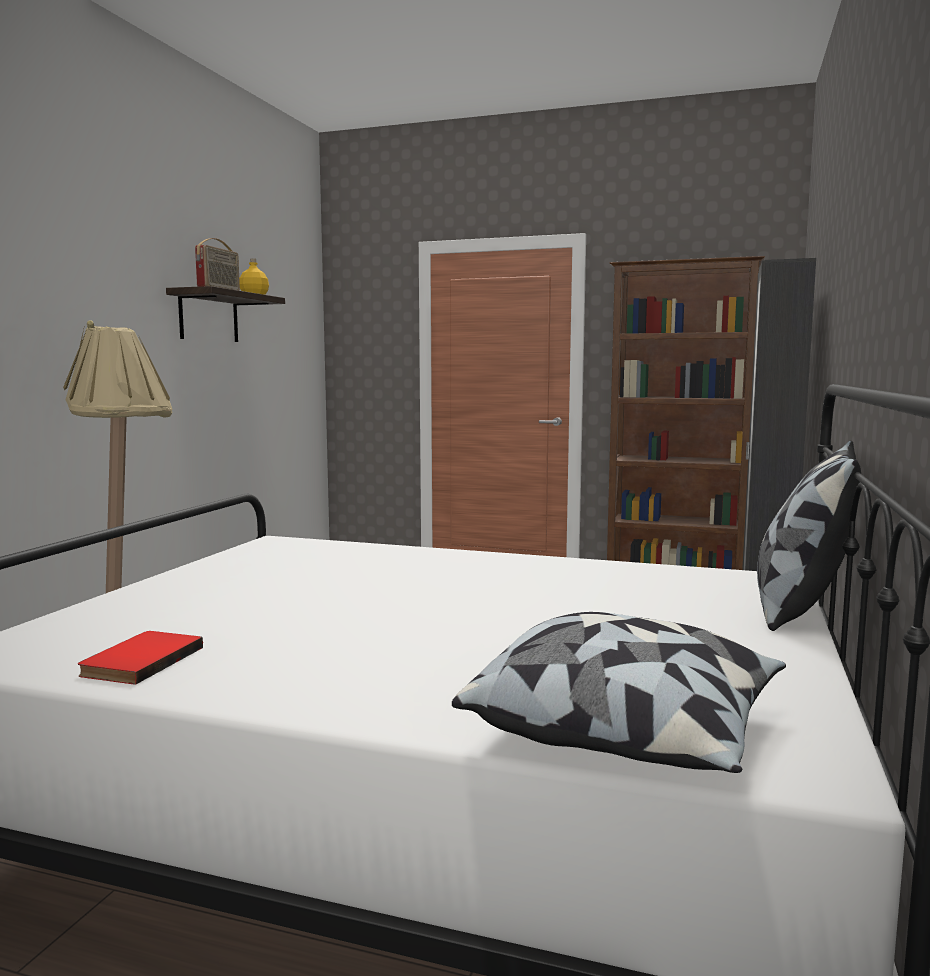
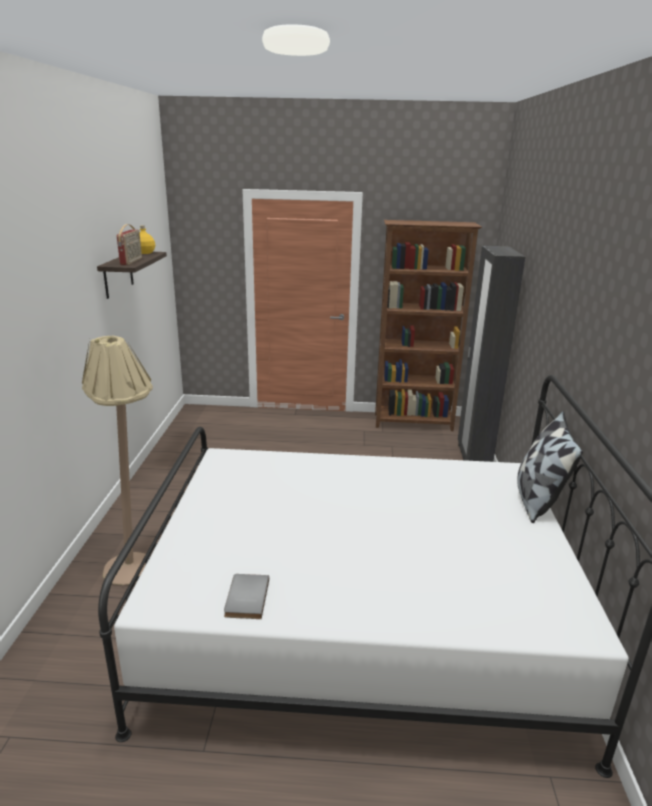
camera: 15 degrees left, 15 degrees up
(139, 661) = (245, 598): red book -> grey book
(628, 731) = (507, 616): pillow -> none

